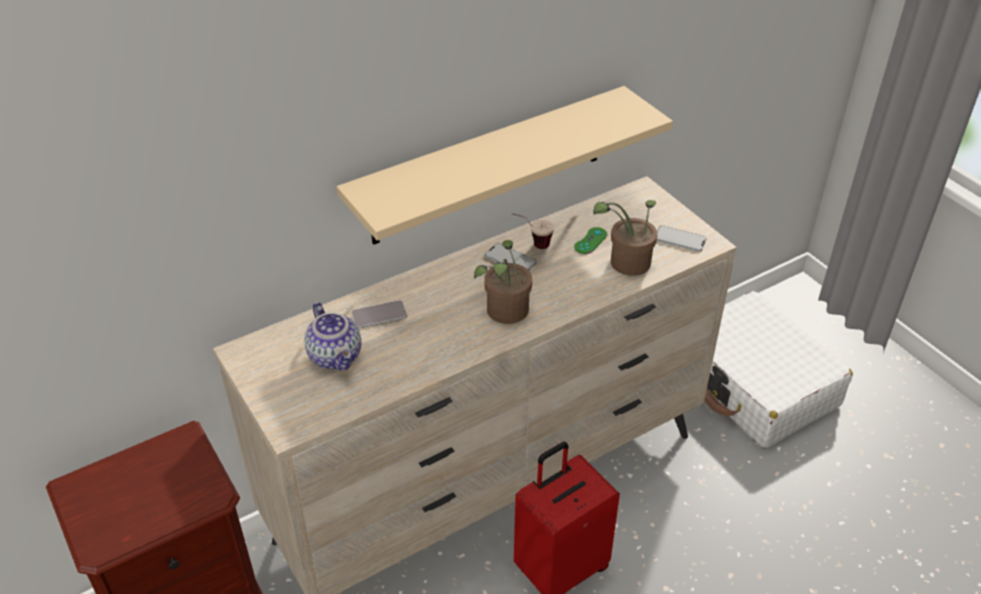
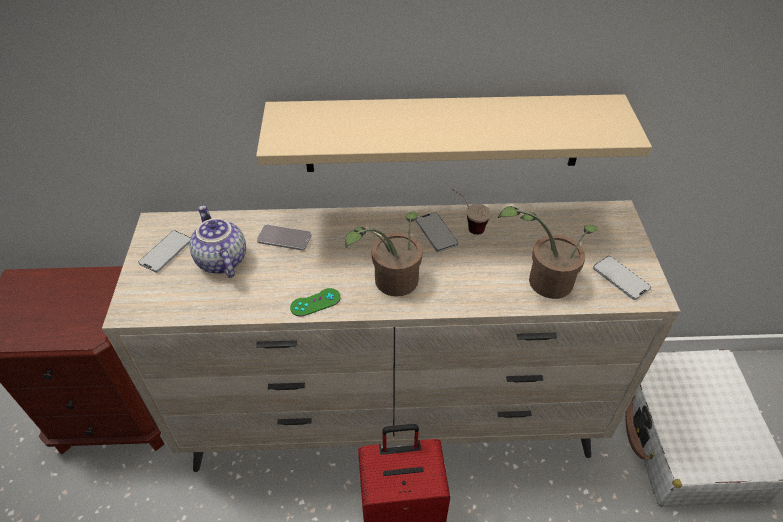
camera: 30 degrees right, 5 degrees up
(275, 370) = (166, 252): none -> phone
(336, 356) = (220, 260): teapot -> teapot turned 150 degrees clockwise
(590, 241) = (526, 244): green game controller -> green game controller (315, 302)

